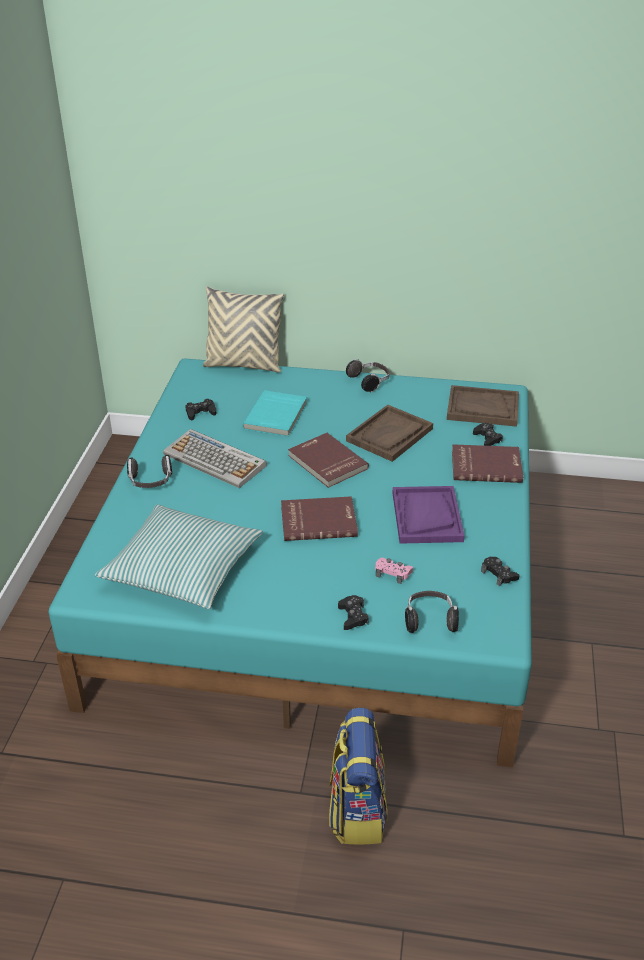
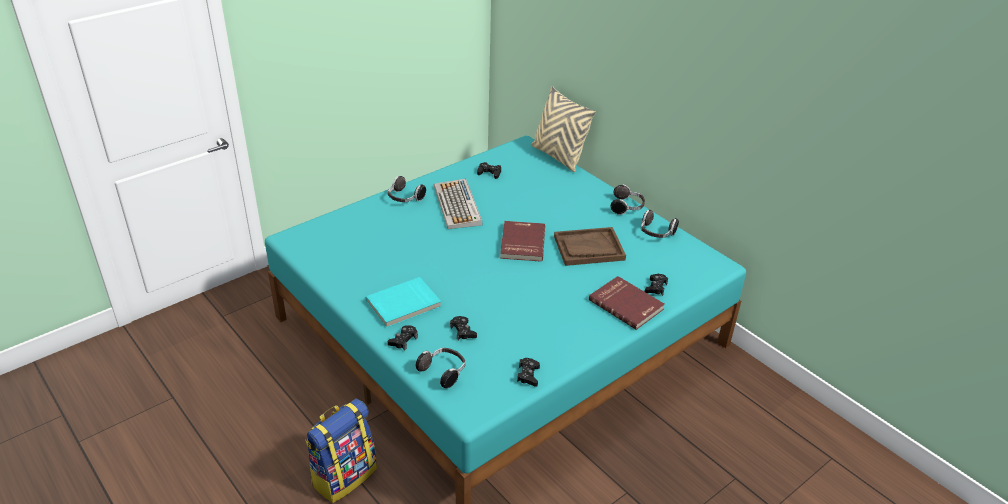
camera: 40 degrees right, 0 degrees up
(182, 568) = (354, 255): pillow -> none
(277, 416) = (532, 198): turquoise book -> turquoise book (404, 304)
(318, 520) = (465, 274): red book -> none
(393, 573) = (463, 331): pink game controller -> black game controller
(424, 392) = (656, 233): none -> headphones
(426, 516) = (535, 311): purple tray -> none
(482, 408) = (684, 266): brown tray -> none

